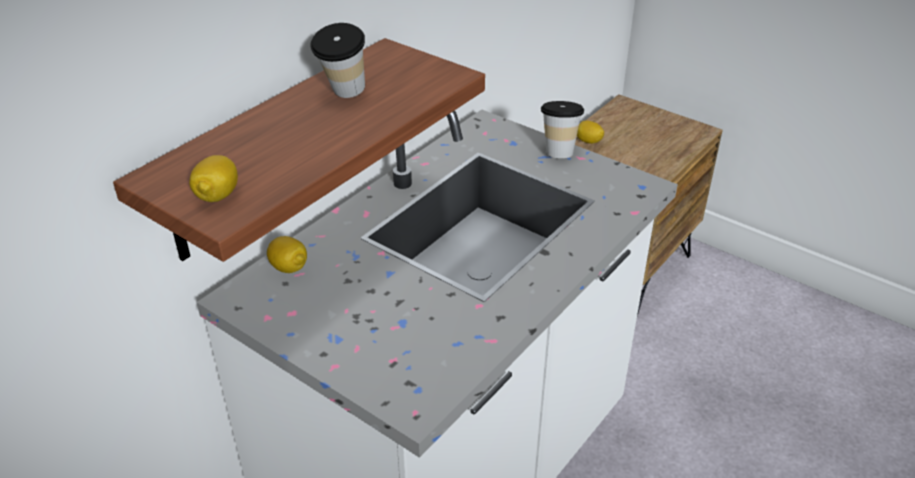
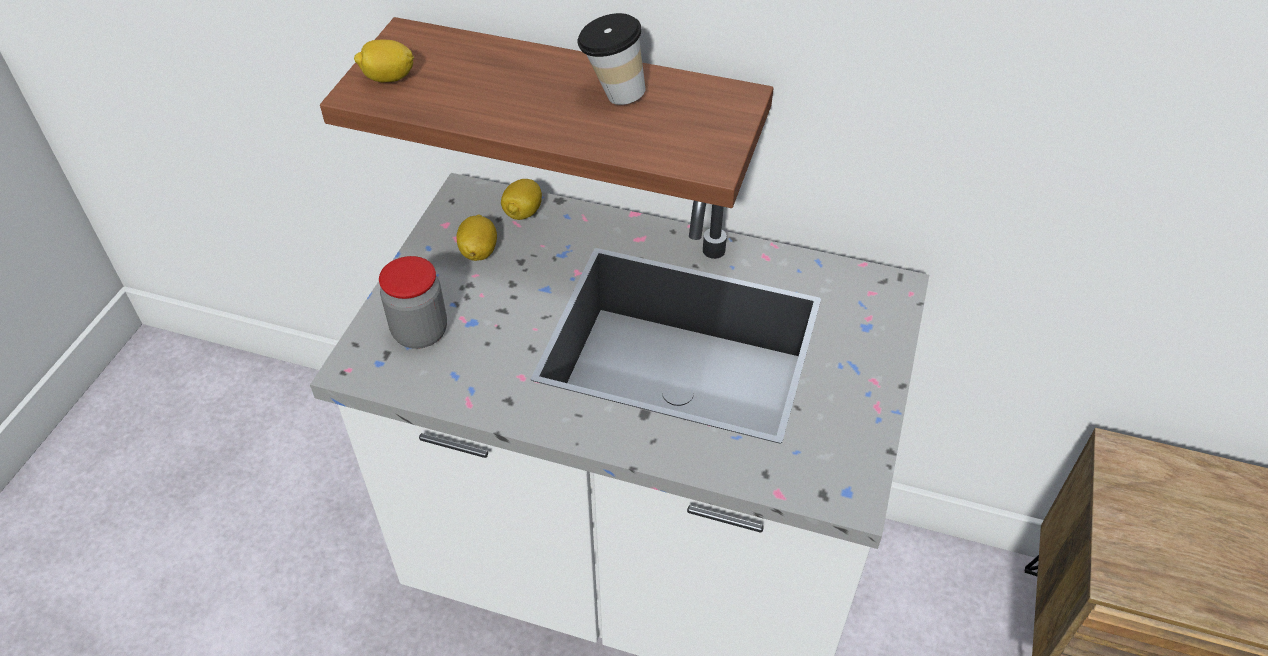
camera: 70 degrees right, 10 degrees up
(395, 356) = (420, 332): none -> jar
(559, 151) = (877, 379): cup -> none
(588, 141) = (1150, 471): lemon -> lemon (478, 251)

